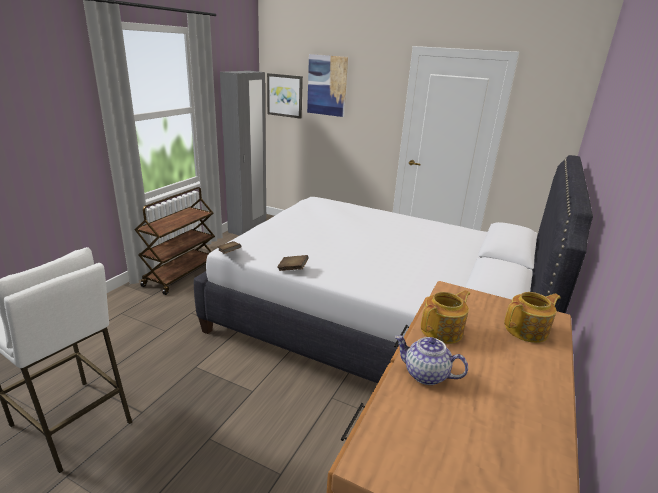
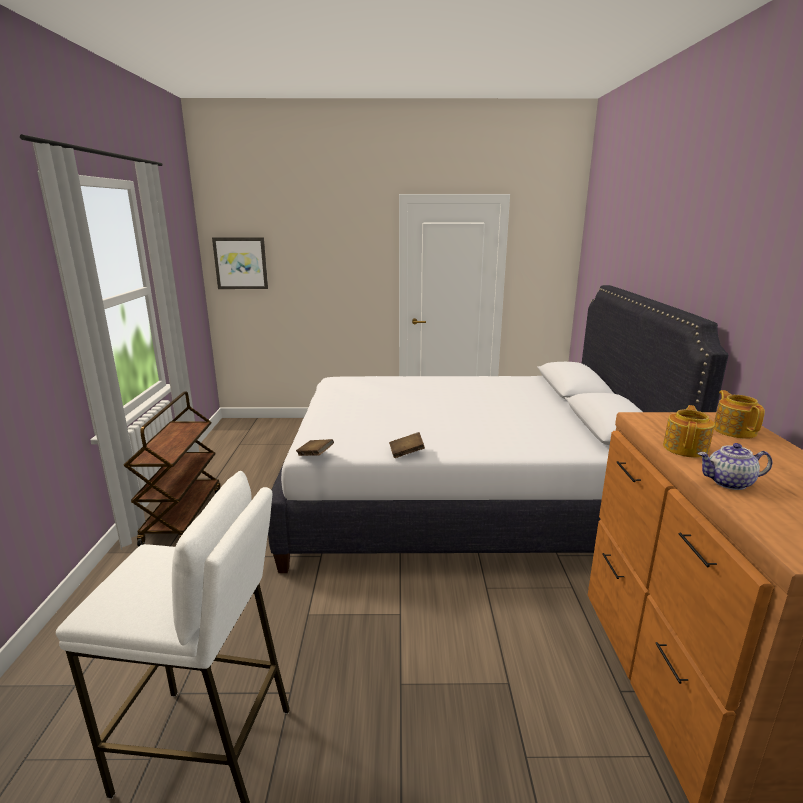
camera: 25 degrees left, 5 degrees down
(248, 227) = (220, 438): grey wardrobe -> none
(327, 85) = (298, 246): picture -> none
(527, 330) = (734, 430): teapot -> teapot turned 45 degrees counterclockwise

